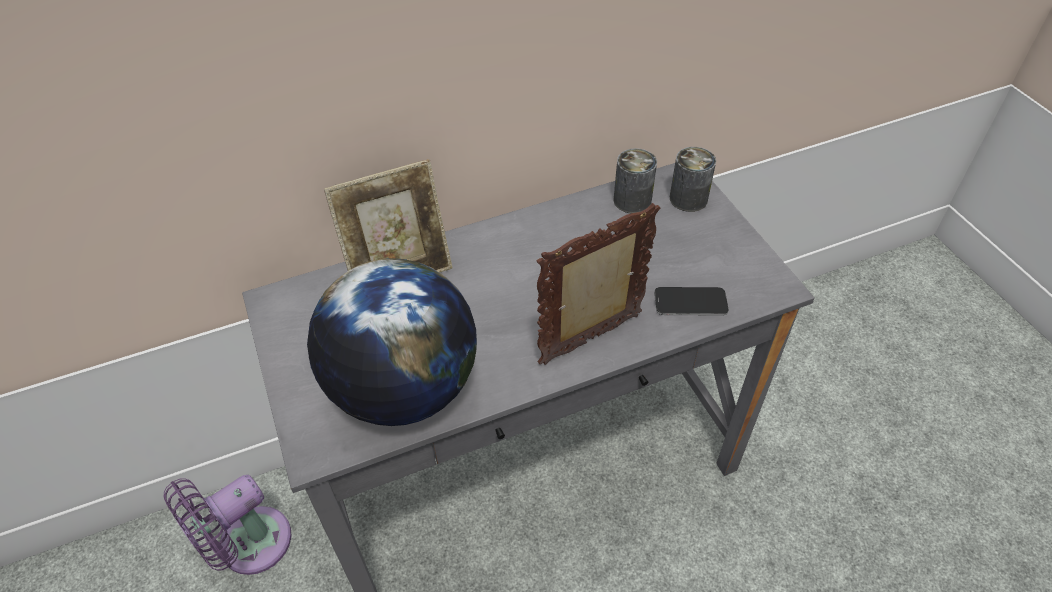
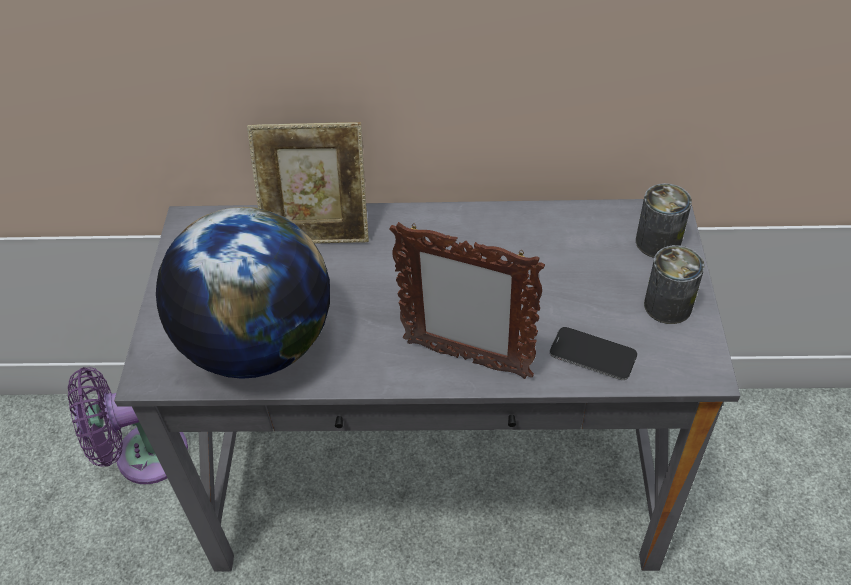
camera: 25 degrees right, 0 degrees up
(592, 340) = (465, 359): picture frame -> picture frame turned 150 degrees counterclockwise
(632, 200) = (593, 226): can -> can (667, 305)

